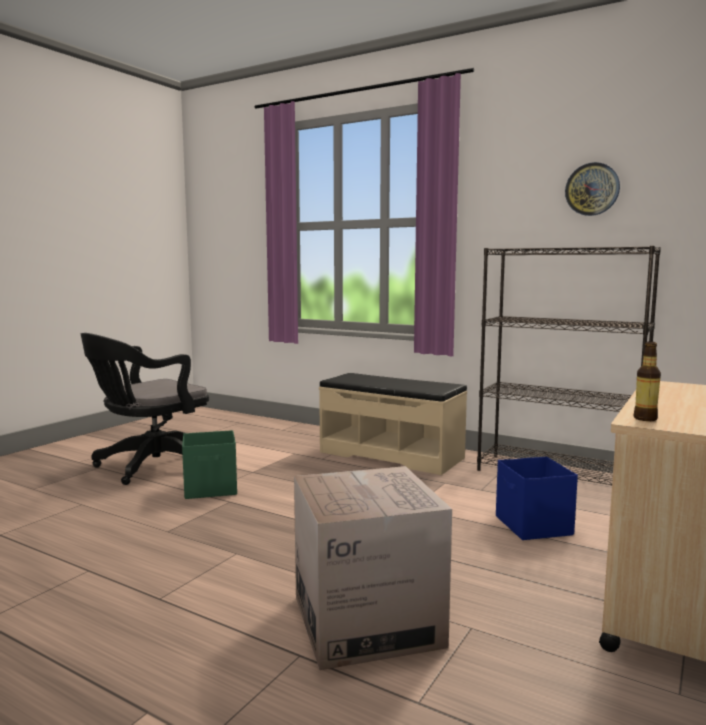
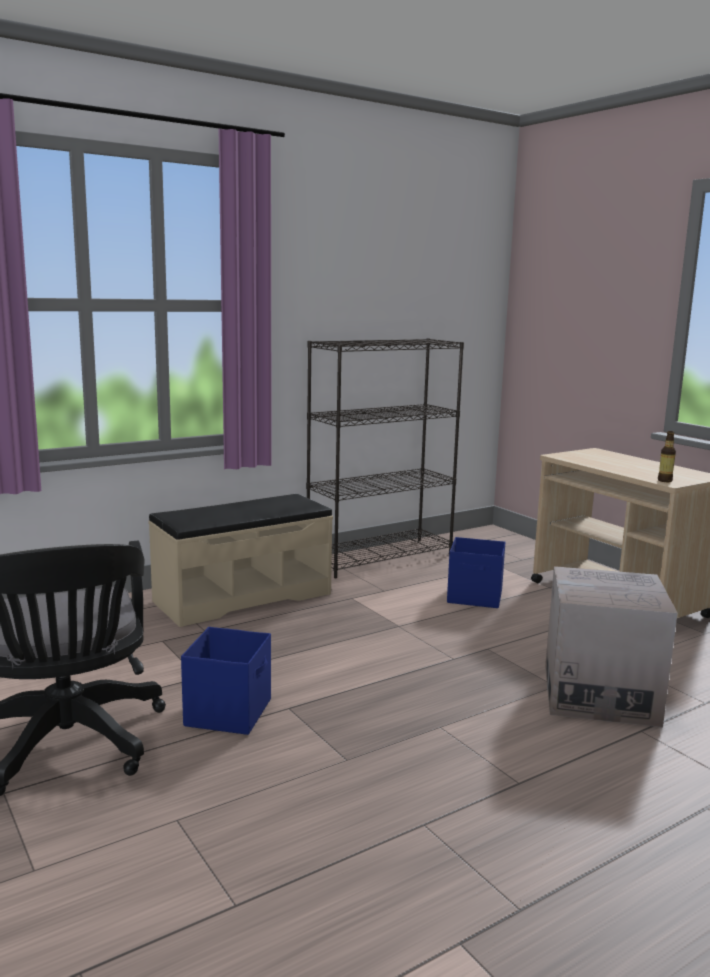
camera: 65 degrees left, 5 degrees up
(211, 488) = (229, 712): green storage box -> blue storage box
(592, 189) = (378, 282): wall clock -> none

